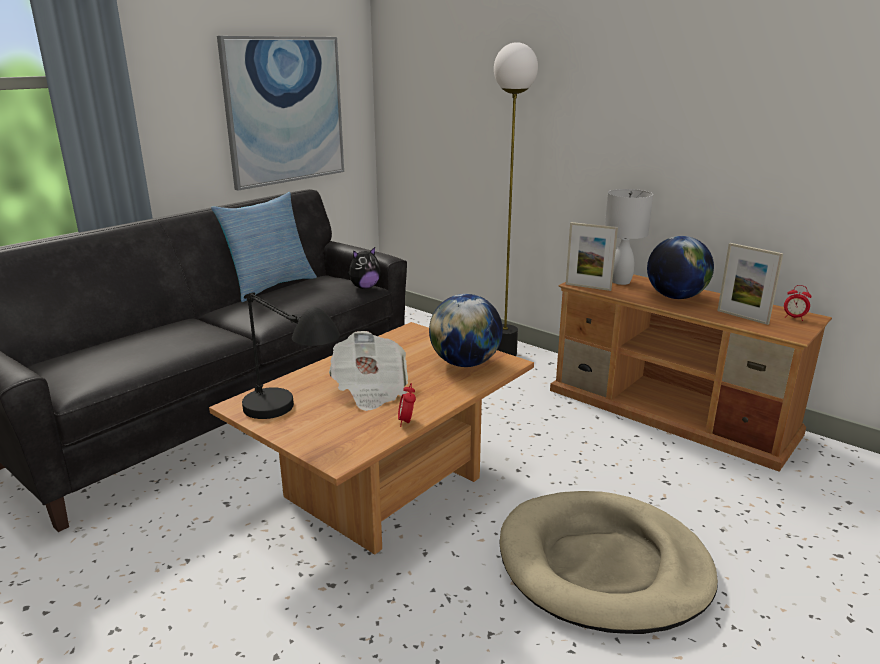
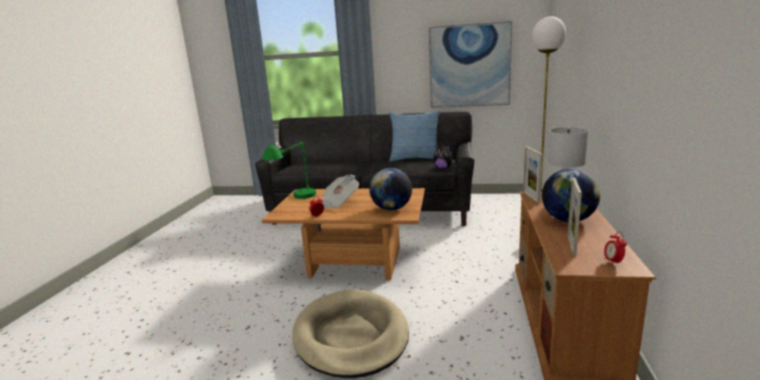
camera: 60 degrees right, 5 degrees down
(290, 423) = (295, 201): black table lamp -> green table lamp

